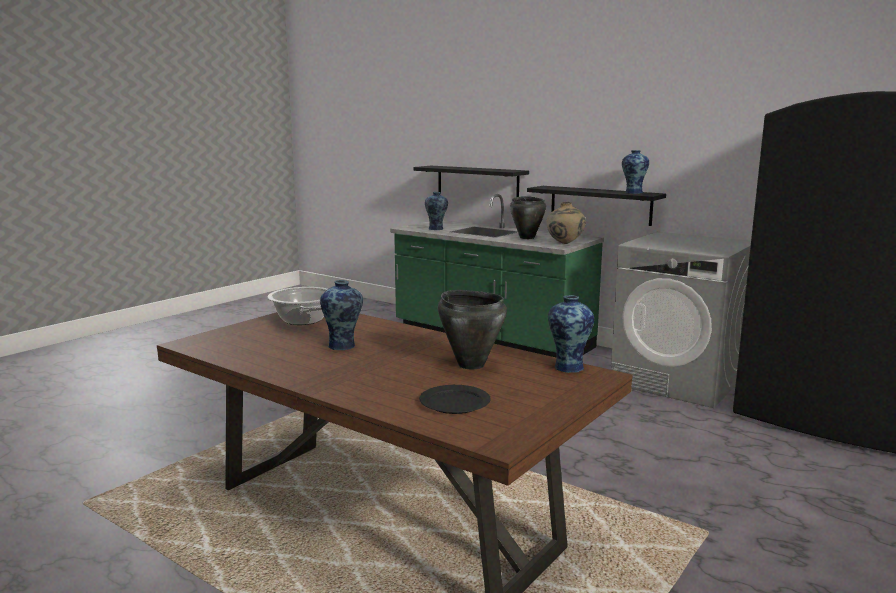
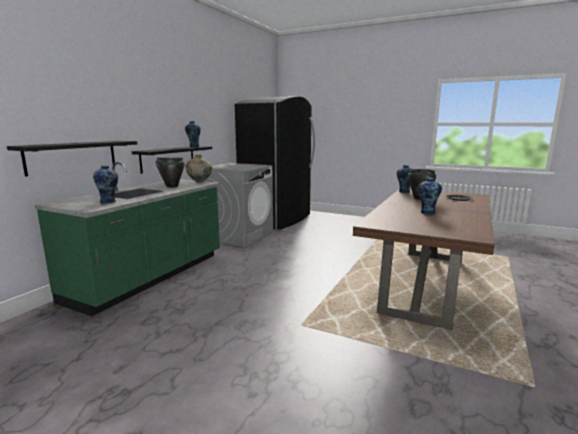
camera: 100 degrees left, 0 degrees up
(302, 320) = (395, 223): cooking pot -> none

